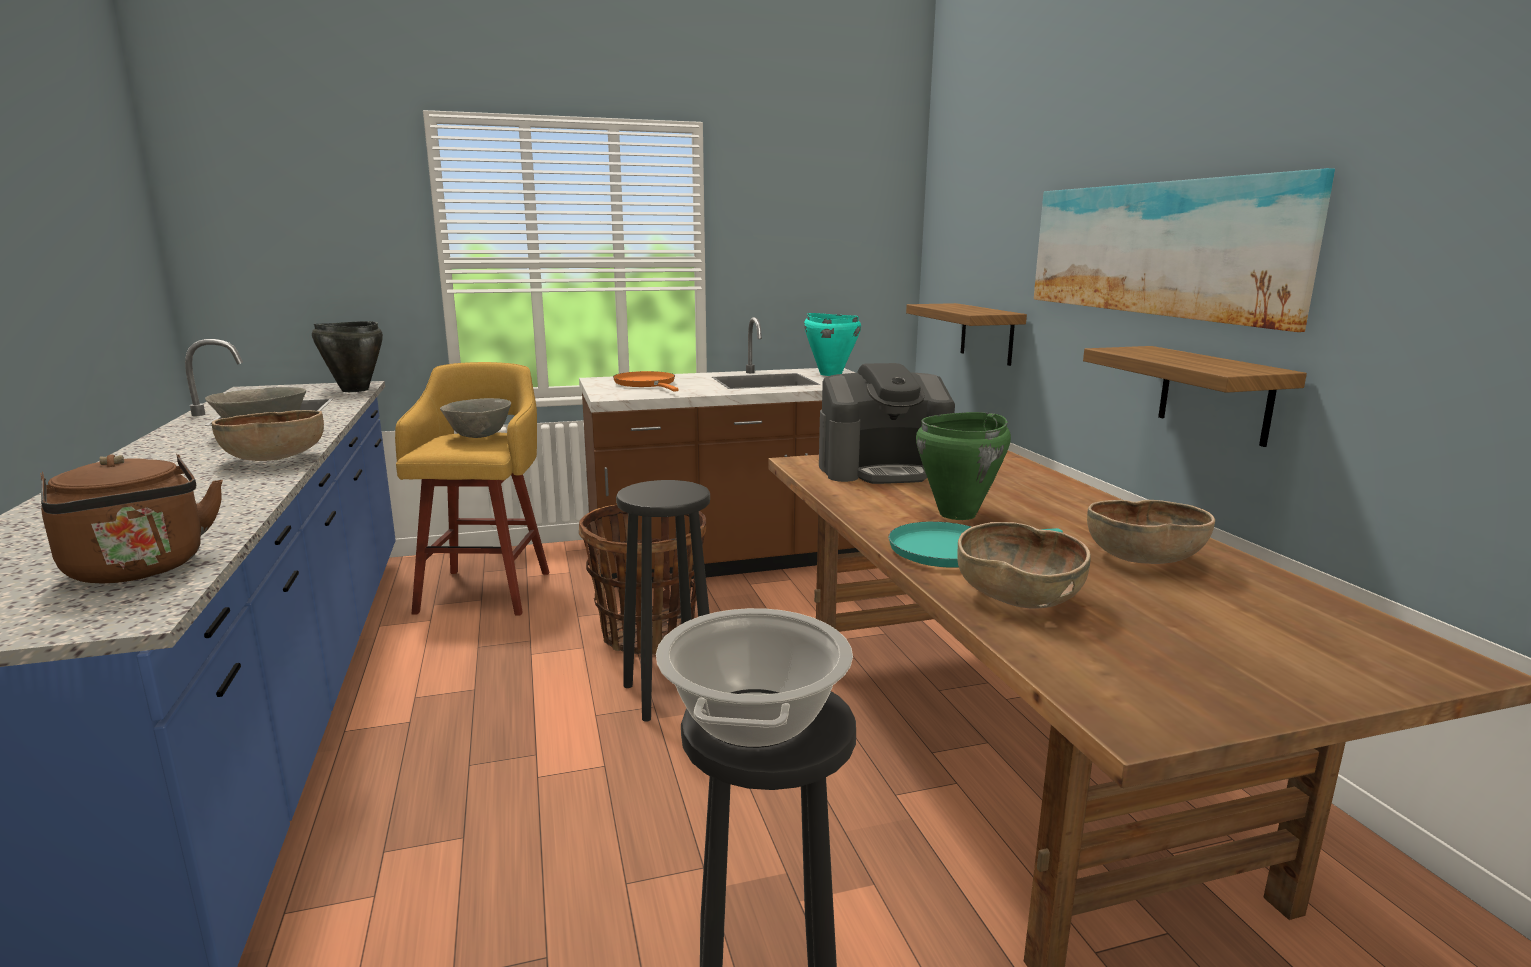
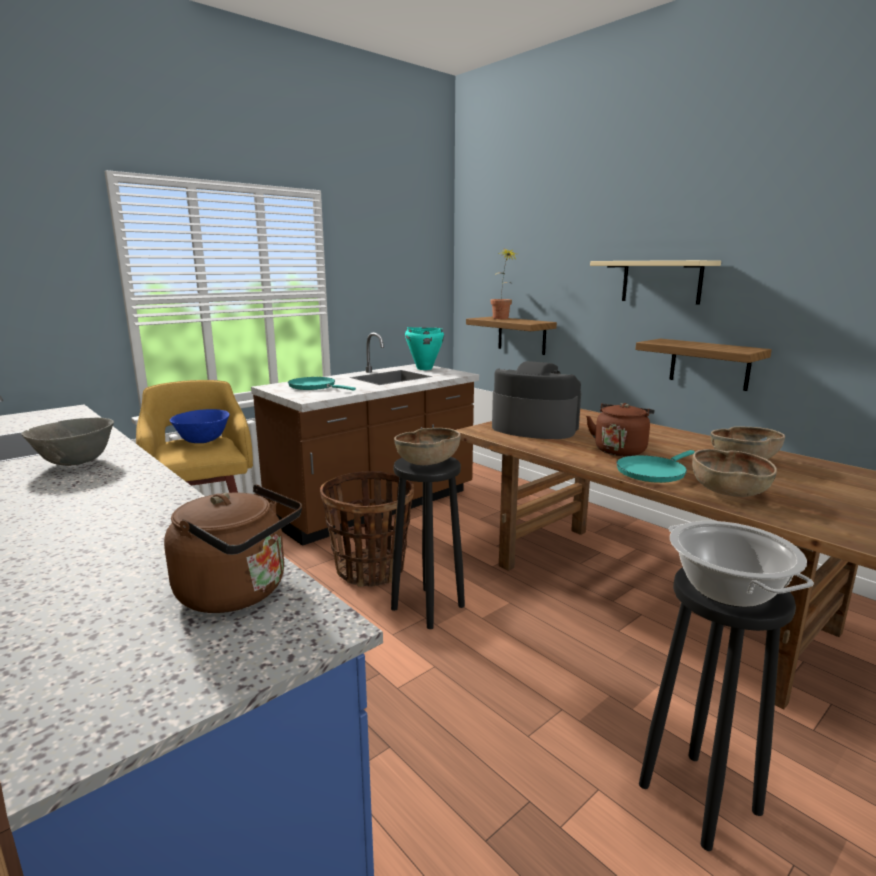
camera: 25 degrees left, 0 degrees up
(274, 459) = (141, 482): brown bowl -> brown bowl (428, 463)
(354, 390) = (74, 415): black cooking pot -> none
(479, 436) = (203, 441): grey bowl -> blue bowl
(646, 384) = (315, 387): orange frying pan -> turquoise frying pan
(884, 469) = (534, 428): coffee machine -> coffee machine turned 120 degrees counterclockwise
(957, 306) = (502, 318): none -> potted plant
(958, 514) = (620, 450): green cooking pot -> brown kettle
(1157, 248) = (661, 281): picture -> beige shelf

